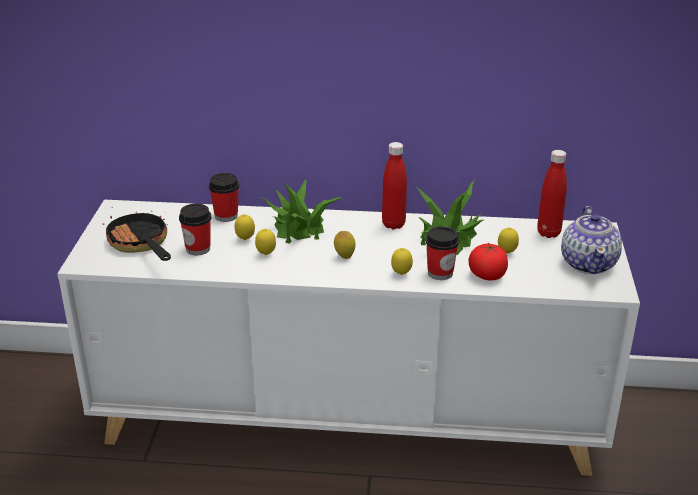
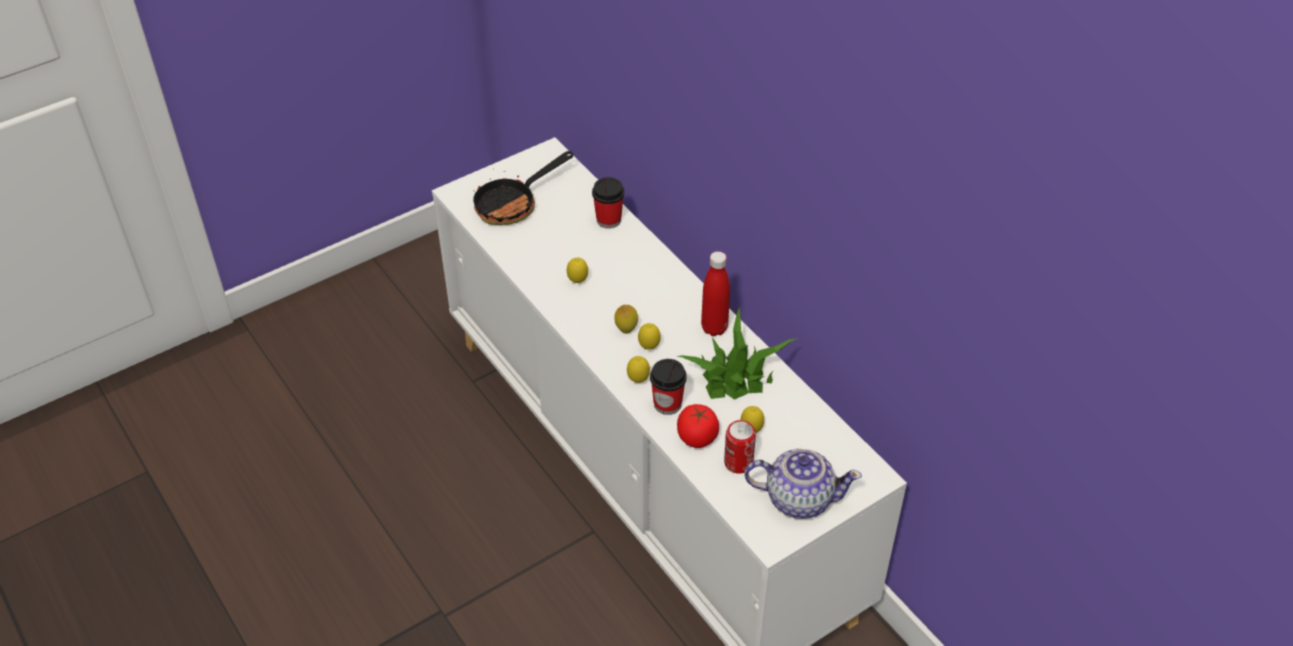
camera: 50 degrees right, 15 degrees up
(141, 245) = (513, 204): frying pan -> frying pan turned 150 degrees counterclockwise
(198, 249) = (543, 238): cup -> none
(245, 239) = (586, 255): lemon -> lemon (649, 347)
(298, 227) = (641, 273): potted plant -> none
(530, 271) = (738, 462): none -> can
(548, 233) = (823, 441): red bottle -> none
(589, 263) = (798, 498): teapot -> teapot turned 135 degrees counterclockwise

